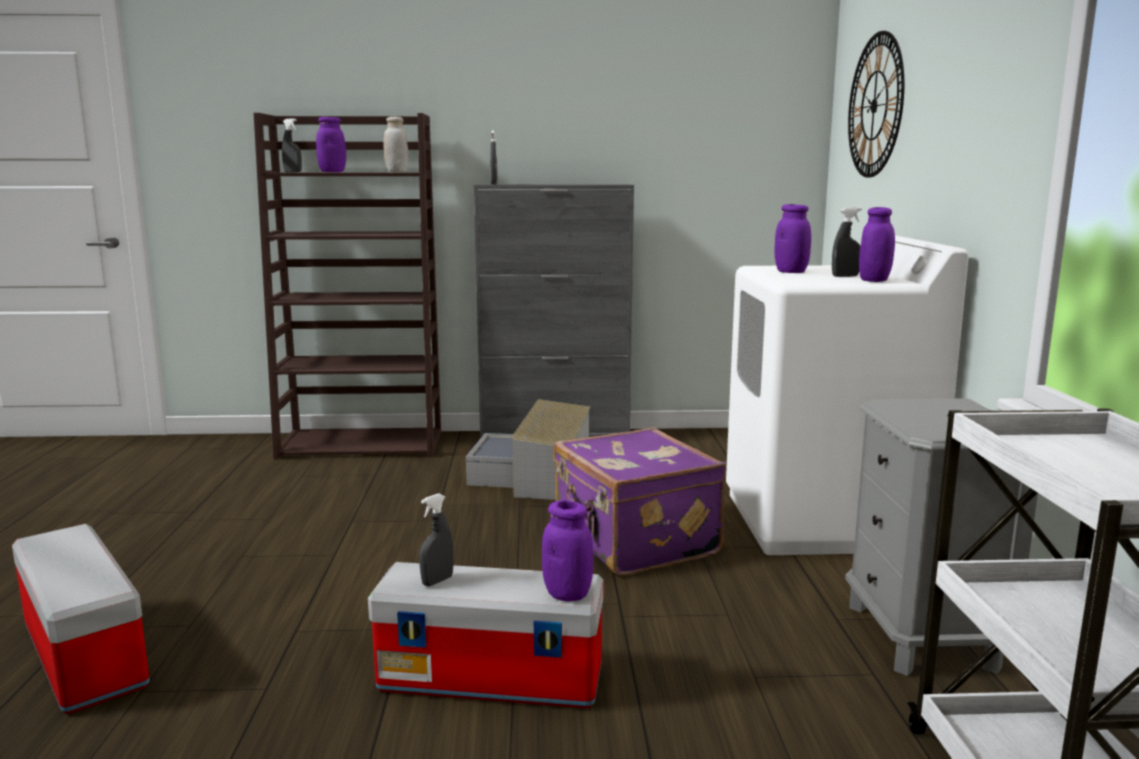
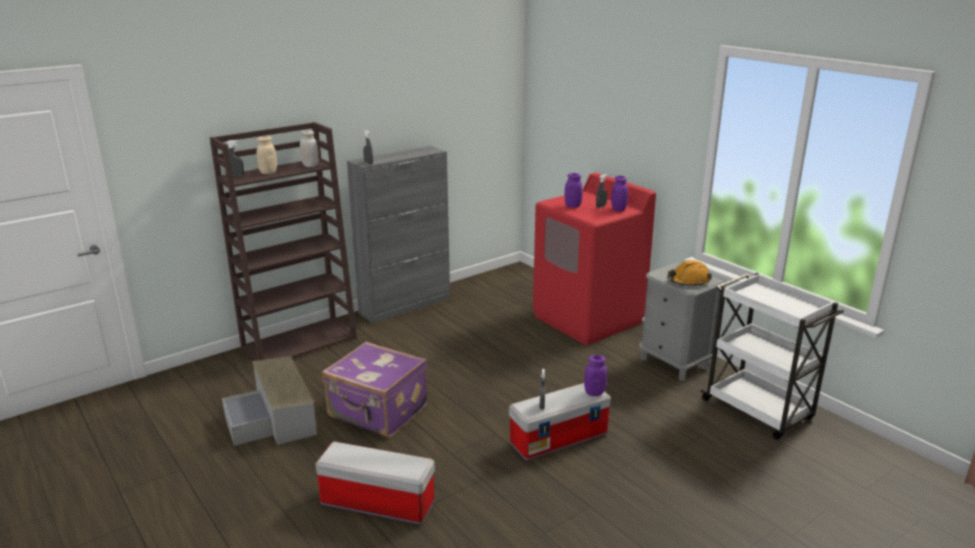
camera: 35 degrees left, 10 degrees up
(332, 172) = (268, 172): purple jar -> beige jar
(536, 474) = (431, 333): grey storage box -> grey storage box (274, 418)
(633, 541) = (528, 357): purple suitcase -> purple suitcase (377, 412)
(823, 521) = (588, 319): white washing machine -> red washing machine
(874, 105) = (569, 99): wall clock -> none
(944, 424) = (688, 281): none -> orange hard hat

